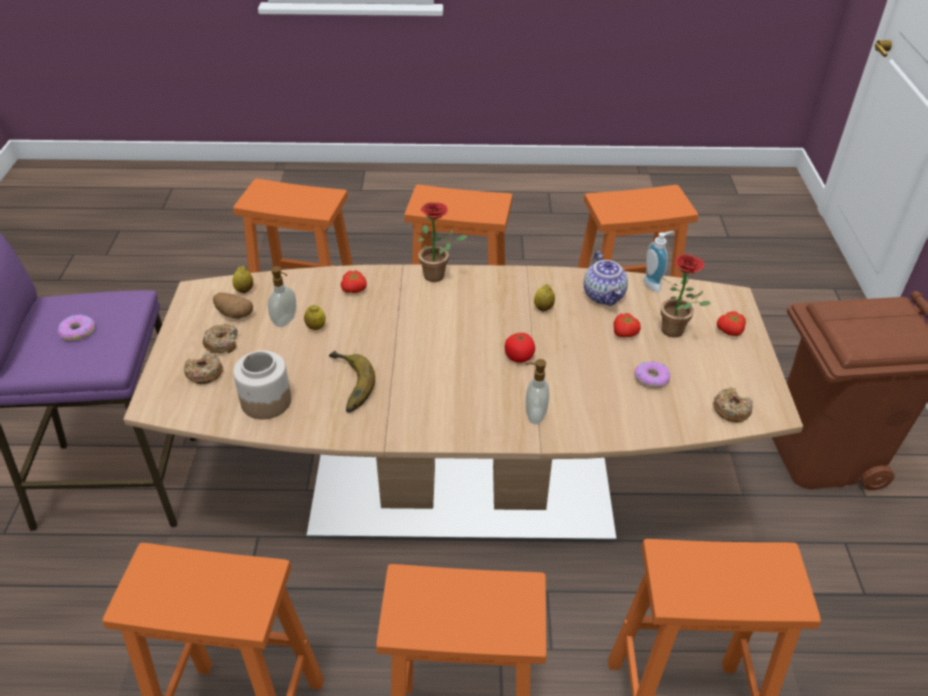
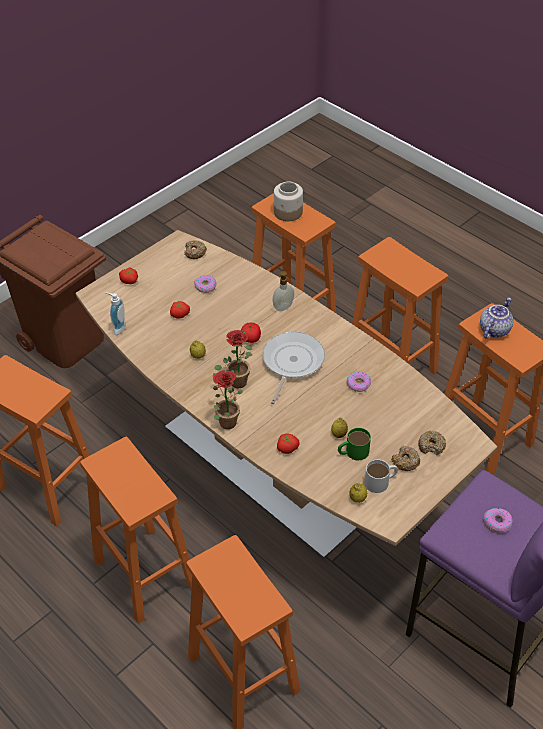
camera: 135 degrees left, 5 degrees up
(233, 314) = (381, 481): potato -> white mug
(265, 401) = (410, 403): jar -> jar (288, 212)
(286, 321) = (353, 452): soap dispenser -> green mug
(345, 385) = (358, 384): banana -> donut
(444, 361) = (291, 363): none -> frying pan
(604, 296) = (155, 340): teapot -> teapot (493, 329)
(677, 332) = (155, 297): potted plant -> potted plant (238, 379)

